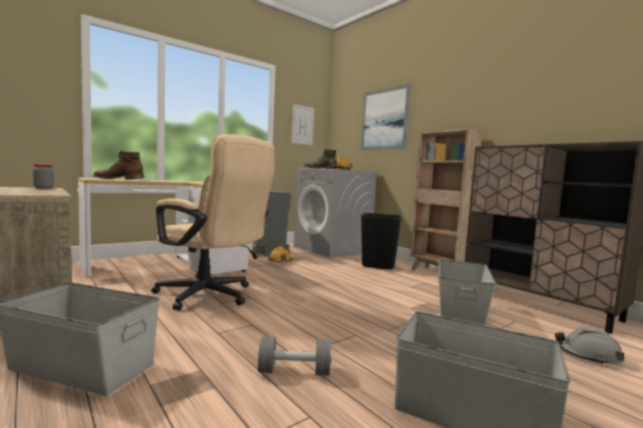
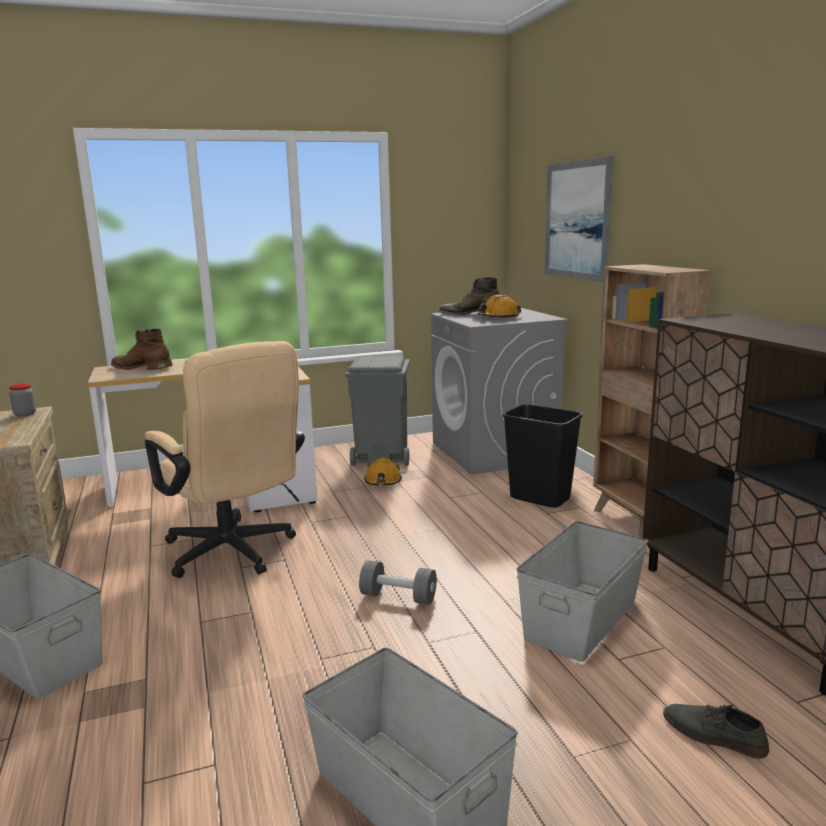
camera: 20 degrees right, 10 degrees up
(294, 371) = (245, 697): grey dumbbell -> grey dumbbell (398, 597)
(302, 125) = (448, 228): picture -> none
(587, 355) = (713, 735): grey hard hat -> grey shoe

